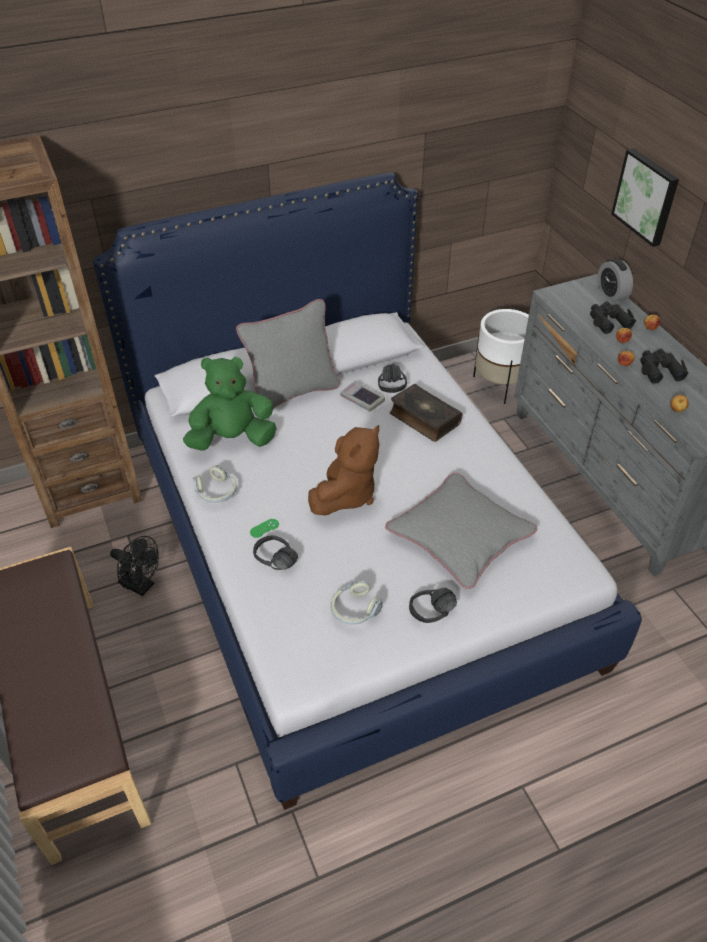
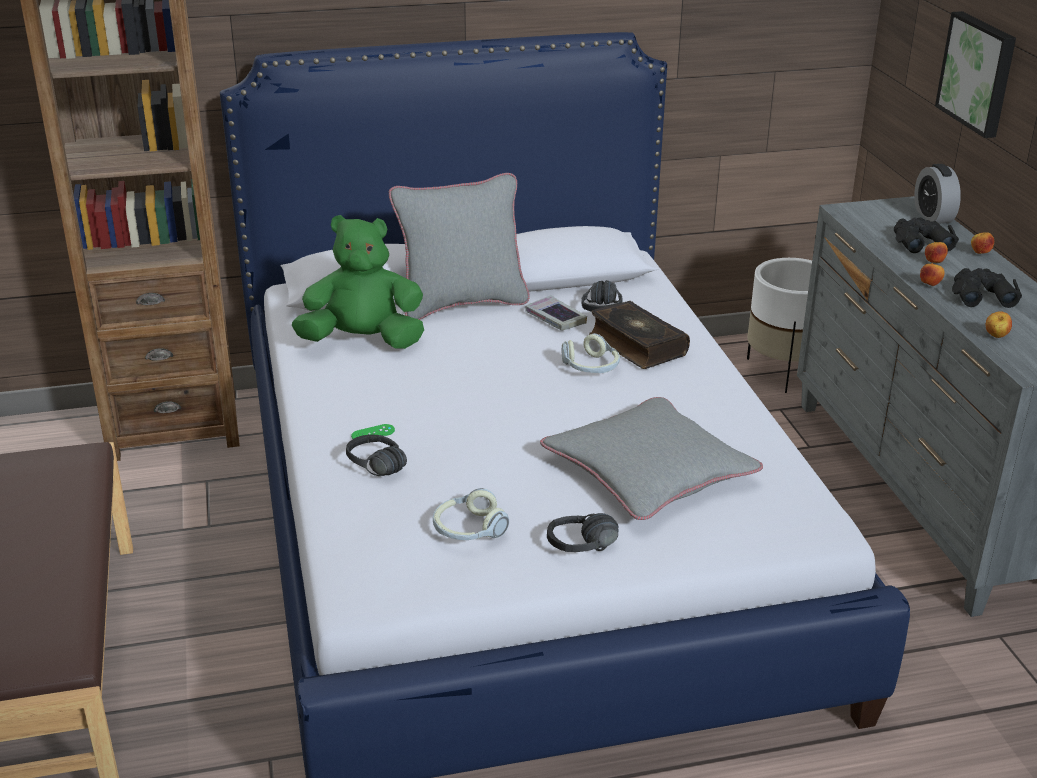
camera: 10 degrees right, 15 degrees down
(141, 585) = (206, 538): black fan -> none
(216, 492) = (321, 391): headphones -> headphones (591, 367)
(346, 494) = (499, 410): brown plush toy -> none

